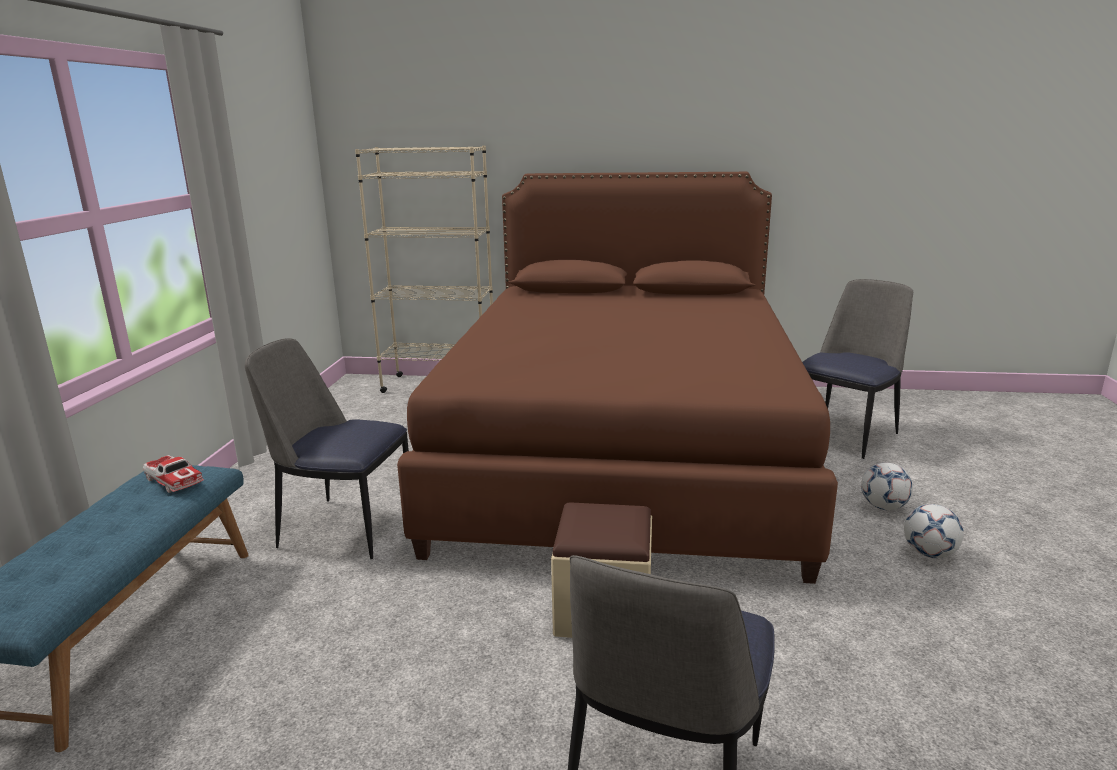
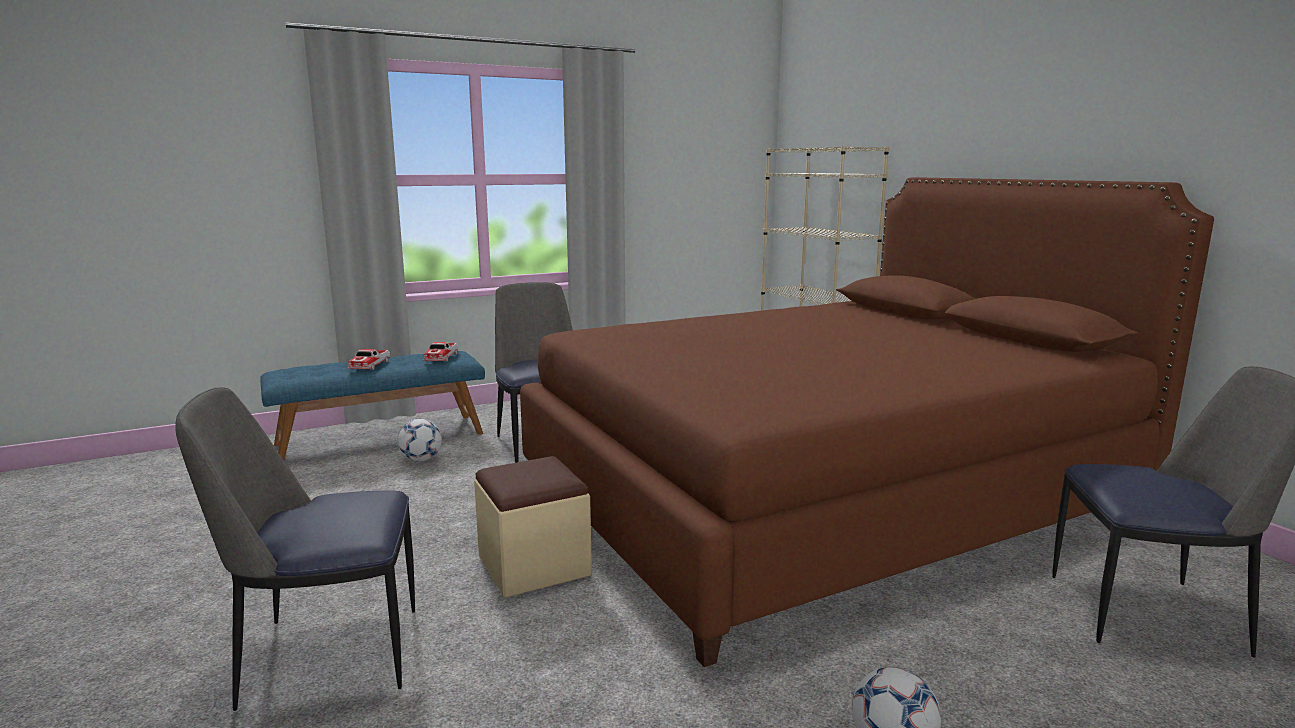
camera: 55 degrees right, 5 degrees down
(104, 531) = (370, 365): none -> toy car
(883, 507) = (971, 685): football -> football (421, 460)

